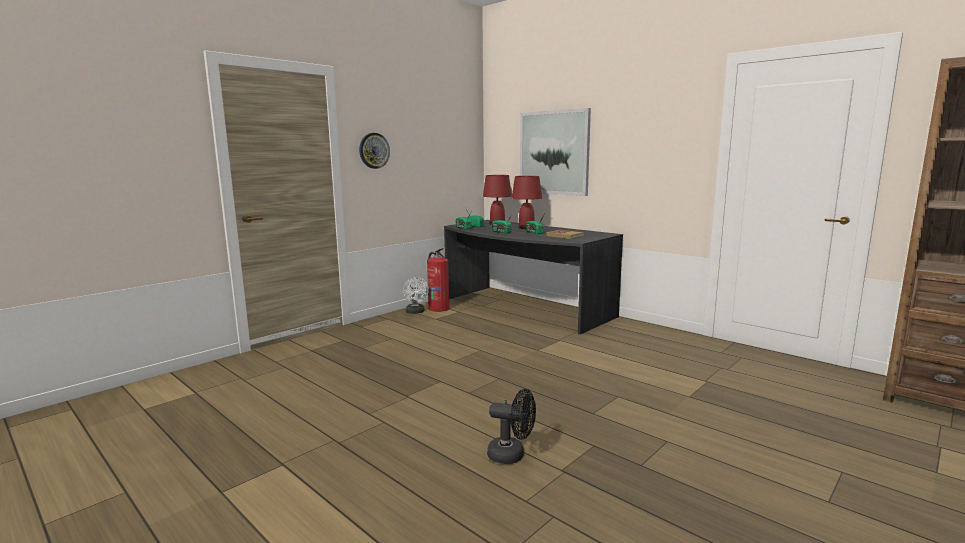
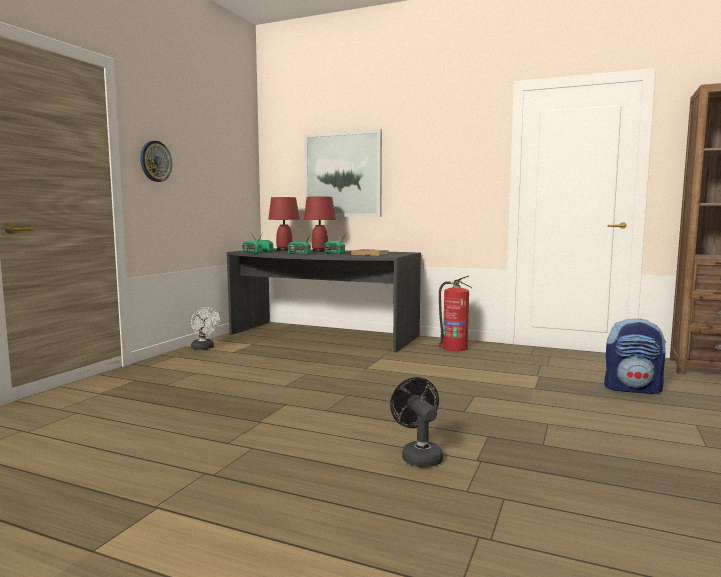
camera: 20 degrees left, 5 degrees down
(438, 308) = (228, 343): fire extinguisher -> fire extinguisher (454, 348)
(512, 455) = (418, 456): black fan -> black fan turned 105 degrees counterclockwise
(804, 413) = (632, 389): none -> backpack

